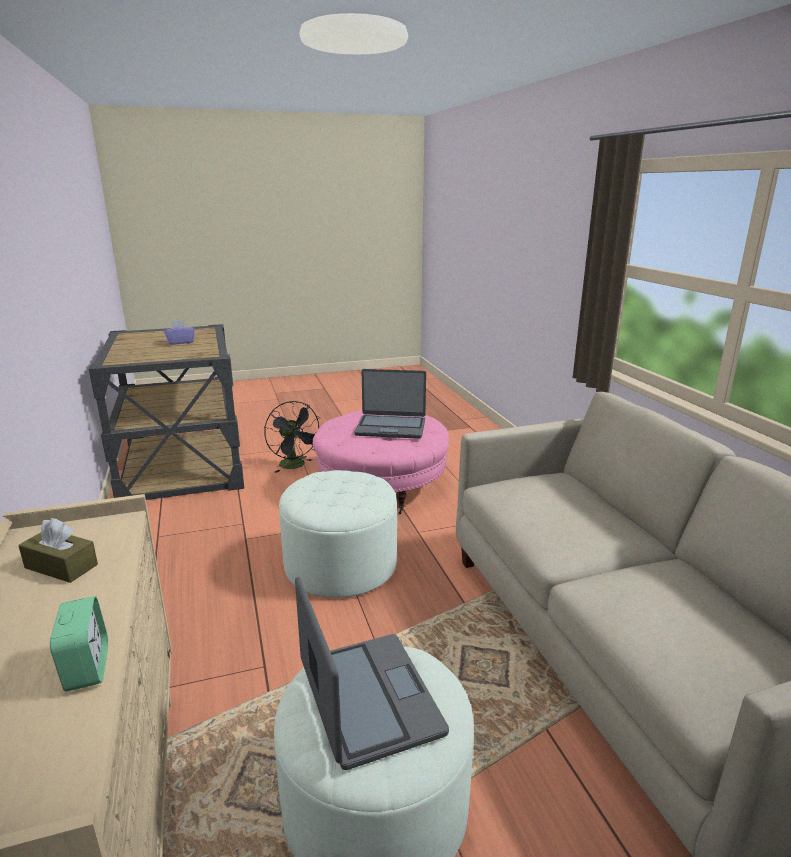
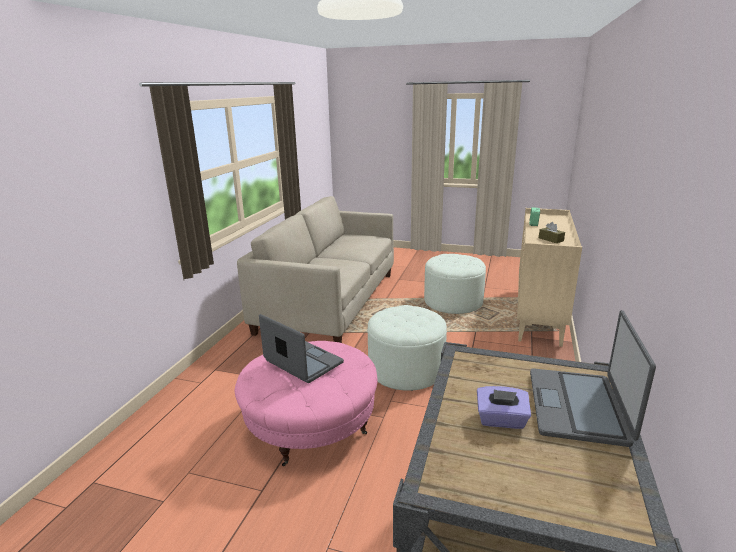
camera: 145 degrees left, 0 degrees up
(295, 466) = (361, 498): black fan -> none
(368, 699) = (456, 261): laptop -> laptop (578, 407)

